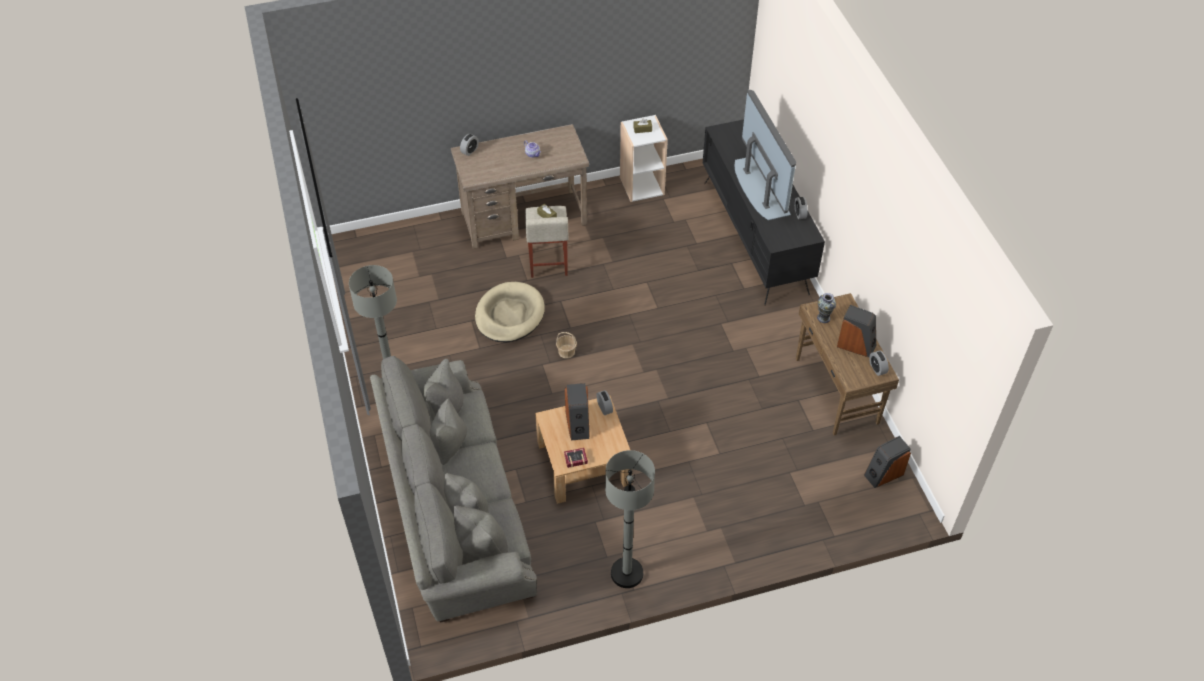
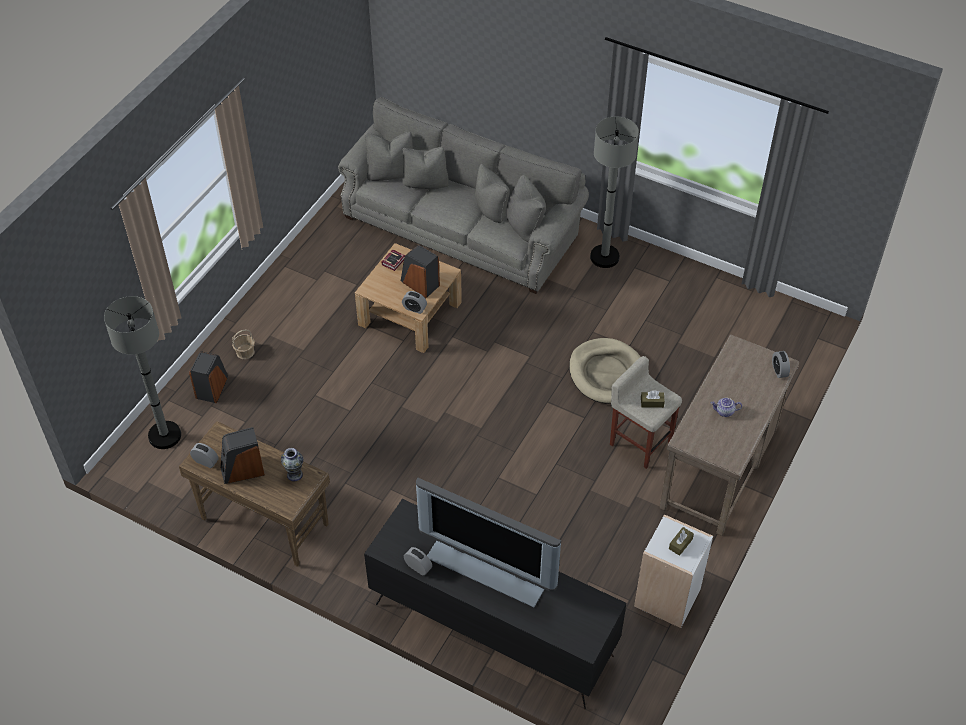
camera: 135 degrees right, 0 degrees up
(566, 351) = (525, 380): basket -> basket (245, 352)
(627, 573) = (299, 271): grey floor lamp -> grey floor lamp (164, 436)
(883, 474) = (165, 477): speaker -> speaker (212, 387)

